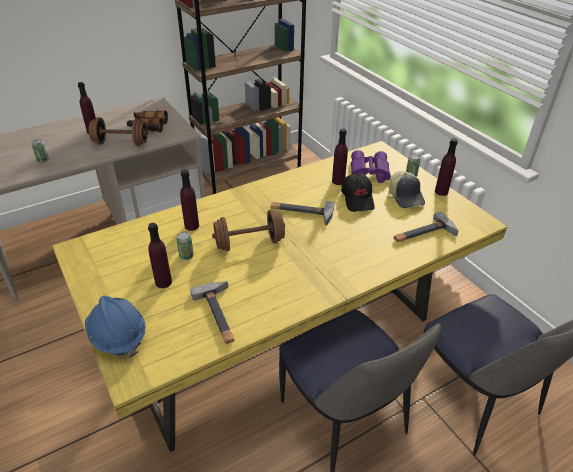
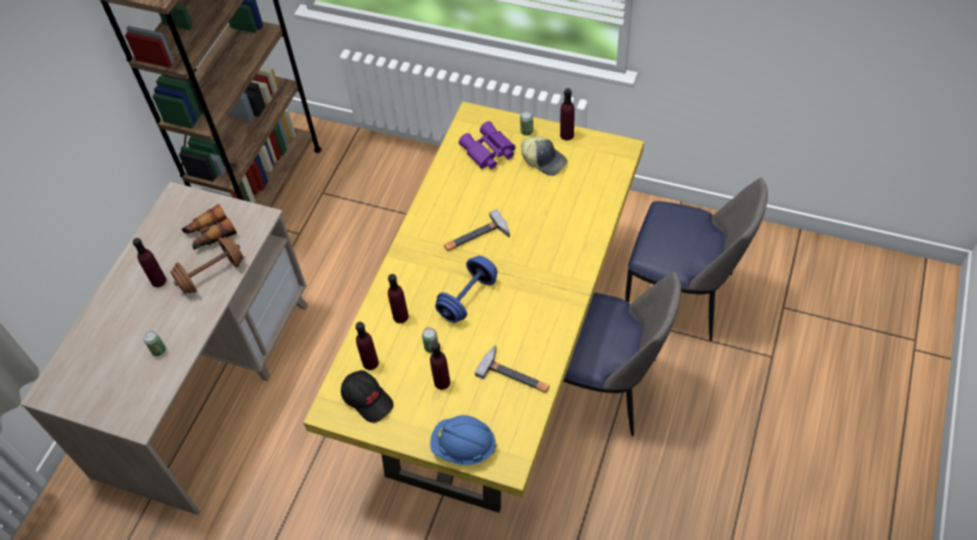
camera: 35 degrees left, 15 degrees up
(249, 243) = (467, 298): brown dumbbell -> blue dumbbell
(338, 181) = (472, 180): purple bottle -> purple bottle (370, 363)
(358, 199) = (508, 190): black cap -> black cap (368, 399)
(423, 234) = (590, 193): hammer -> none

